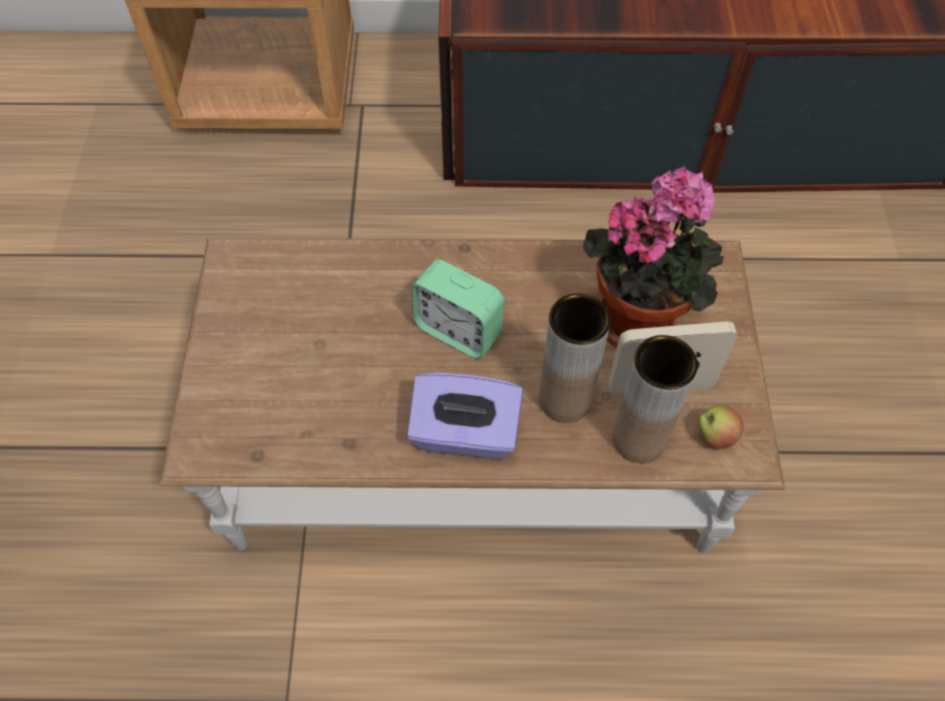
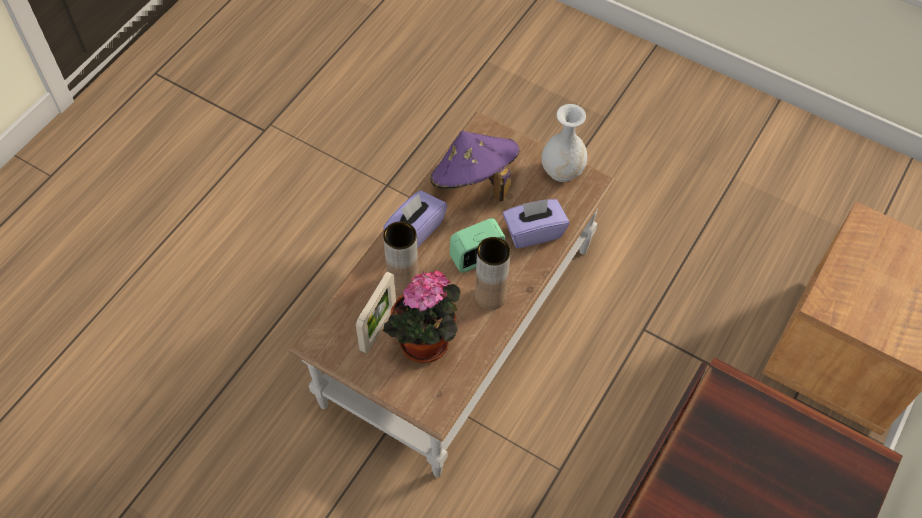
camera: 120 degrees right, 0 degrees up
(231, 300) = (562, 171): none -> white vase
(320, 404) = (474, 181): none -> purple hat
(367, 285) = (533, 232): none -> purple tissue box
(638, 439) = (359, 300): brown vase -> brown vase (490, 297)
(715, 436) = (335, 335): apple -> none

